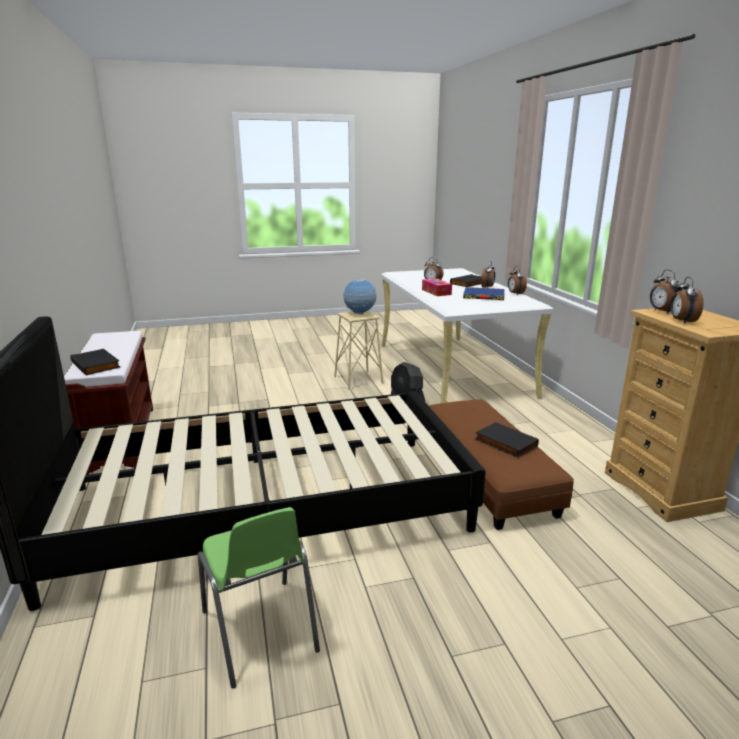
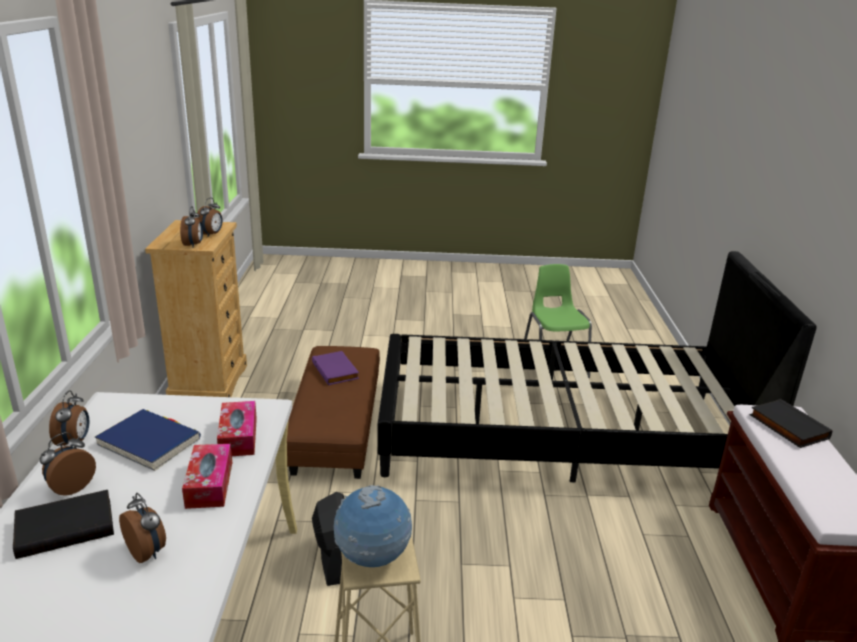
camera: 165 degrees left, 5 degrees up
(447, 301) = (238, 437): none -> tissue box
(504, 443) = (336, 370): black book -> purple book

